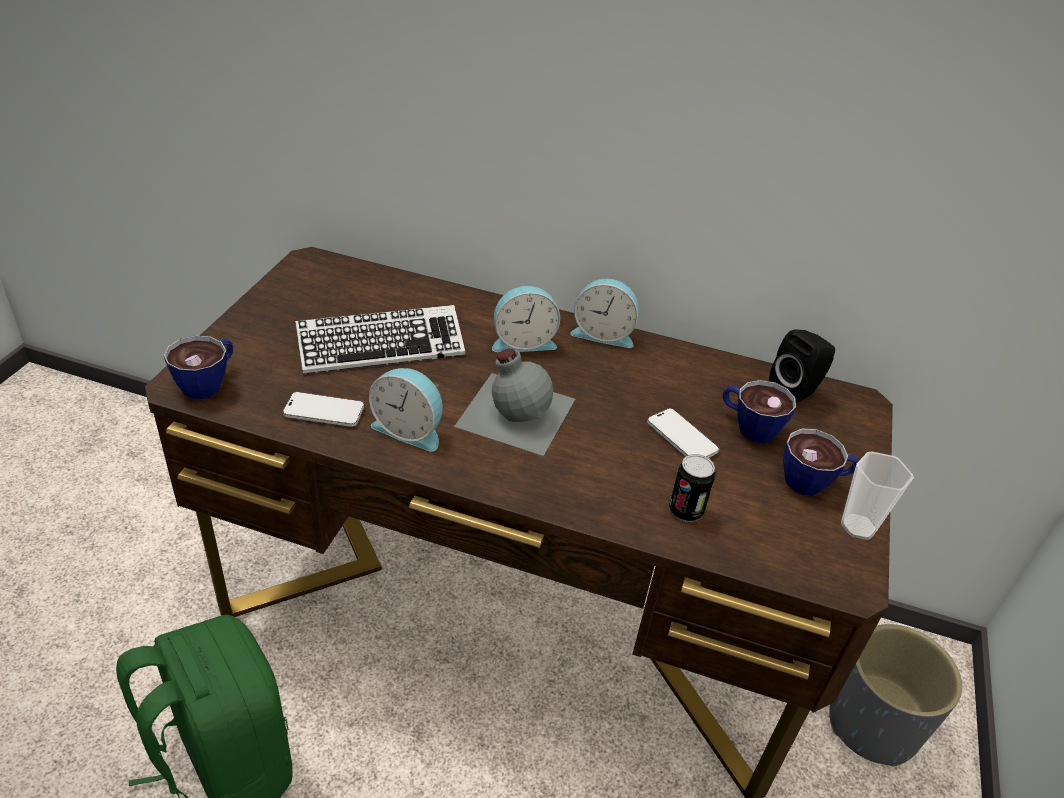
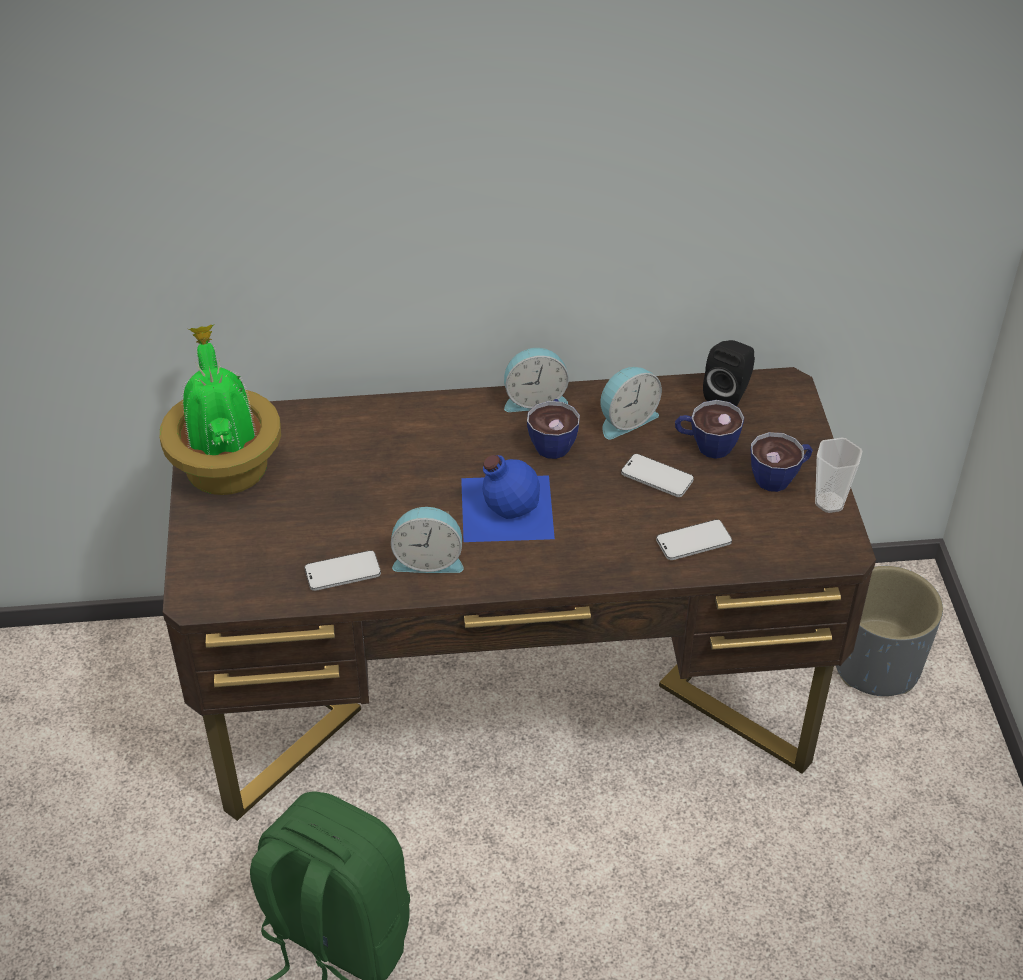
camera: 20 degrees left, 5 degrees up
(209, 382) = (218, 586): cup -> cup (553, 441)
(299, 295) = (226, 465): none -> potted plant
(381, 347) = (345, 491): keyboard -> none
(515, 410) = (505, 507): grey bottle -> blue bottle
(522, 341) = (468, 435): alarm clock -> alarm clock (626, 419)
(685, 511) = (693, 542): can -> phone

